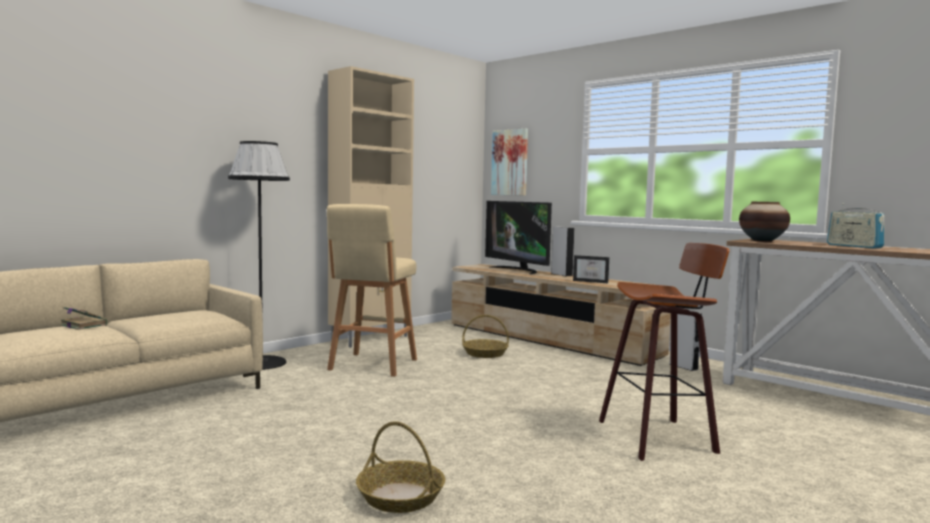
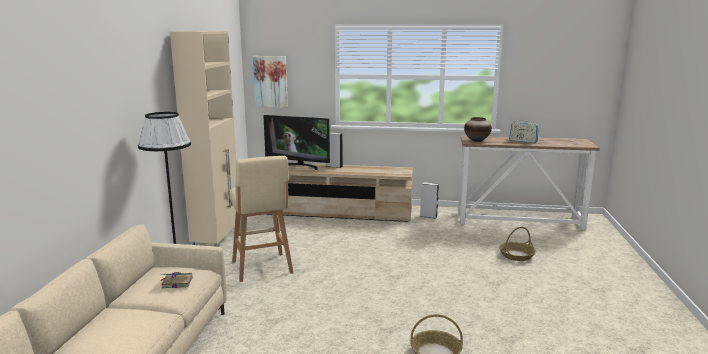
camera: 35 degrees left, 10 degrees up
(82, 325) = (122, 315): book -> book (176, 283)
(485, 354) = (314, 236): basket -> basket (516, 255)
(591, 281) = (366, 171): picture frame -> none
(660, 437) = (482, 271): stool -> none

